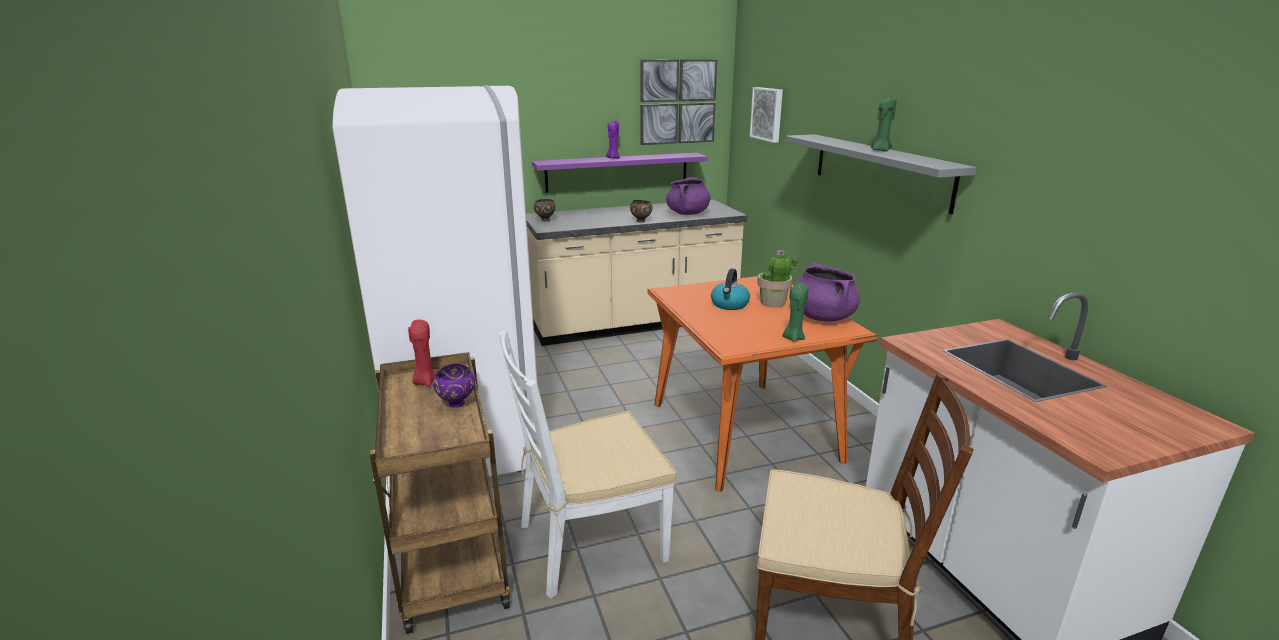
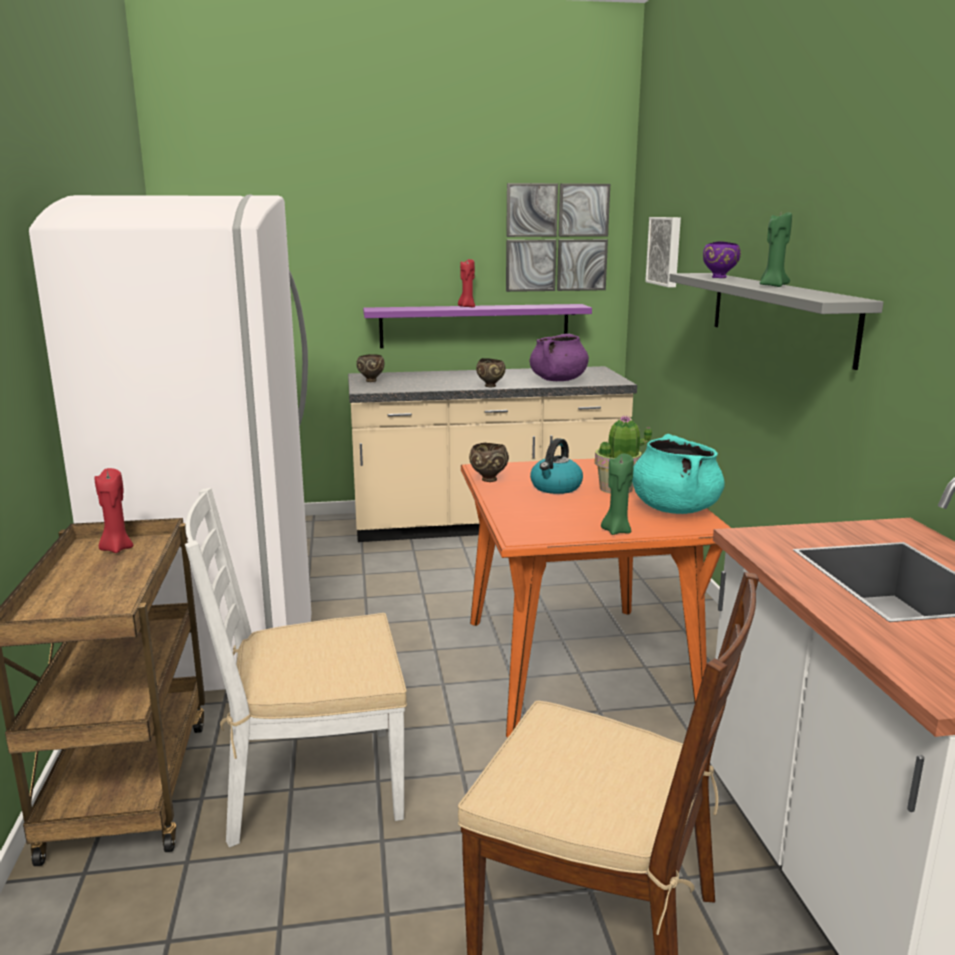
camera: 10 degrees right, 5 degrees down
(457, 404) = (135, 575): purple bowl -> purple bowl (719, 277)
(613, 158) = (467, 307): purple candle -> red candle
(676, 301) = (488, 480): none -> brown bowl
(822, 317) = (674, 509): purple cooking pot -> turquoise cooking pot

